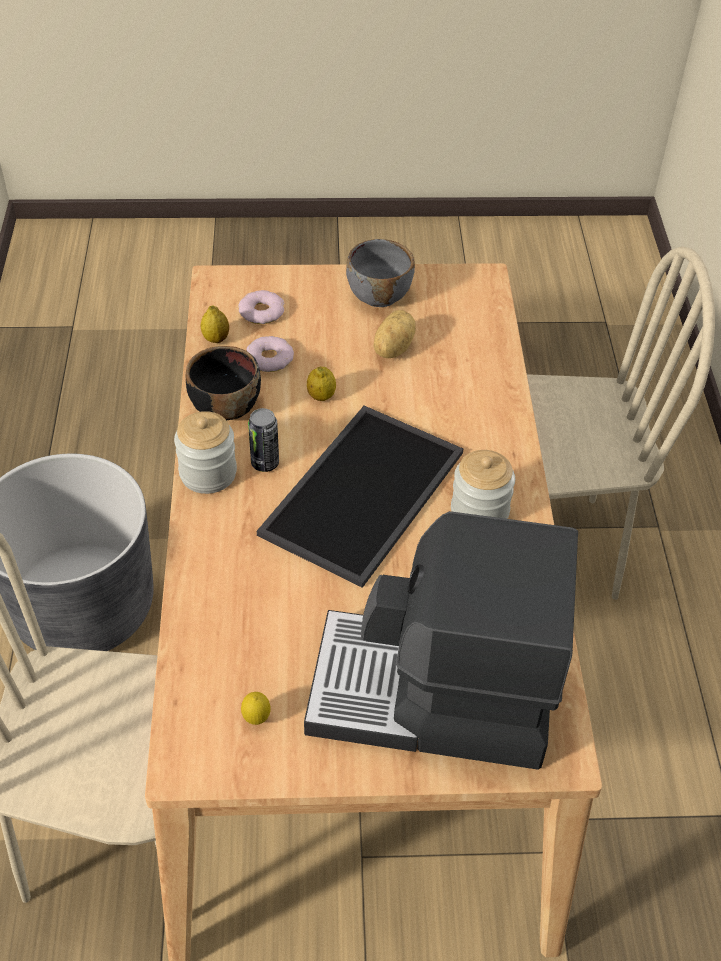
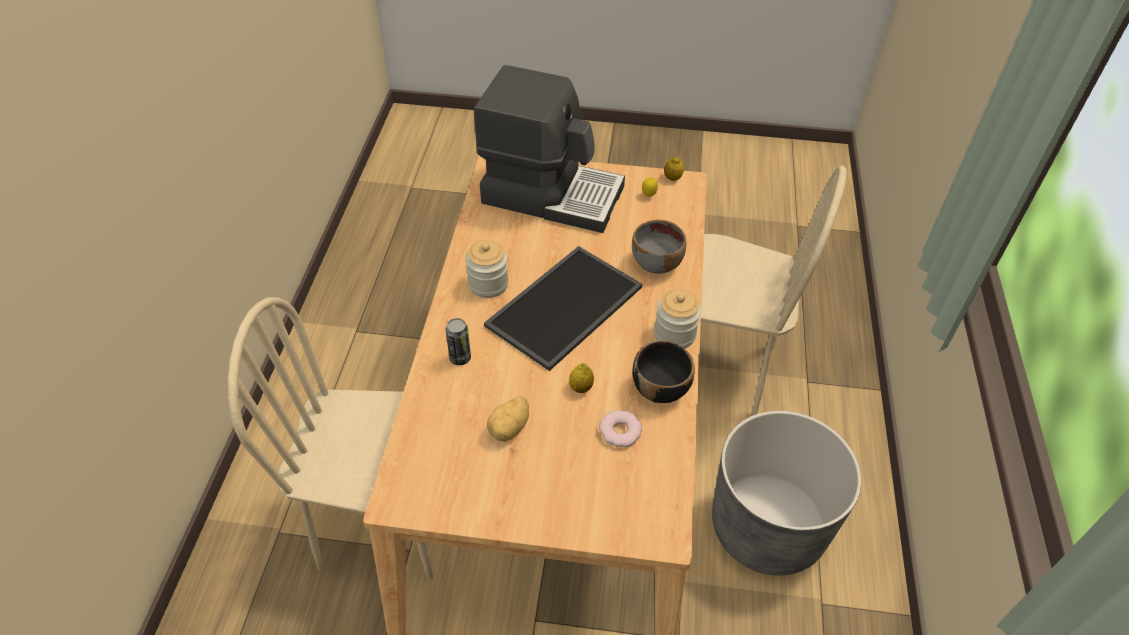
camera: 170 degrees left, 0 degrees up
(216, 339) = (667, 460): lemon -> lemon (672, 178)
(261, 311) = (622, 487): donut -> none
(265, 463) = (632, 337): can -> can (460, 358)
(379, 295) = (504, 494): grey bowl -> grey bowl (656, 263)

